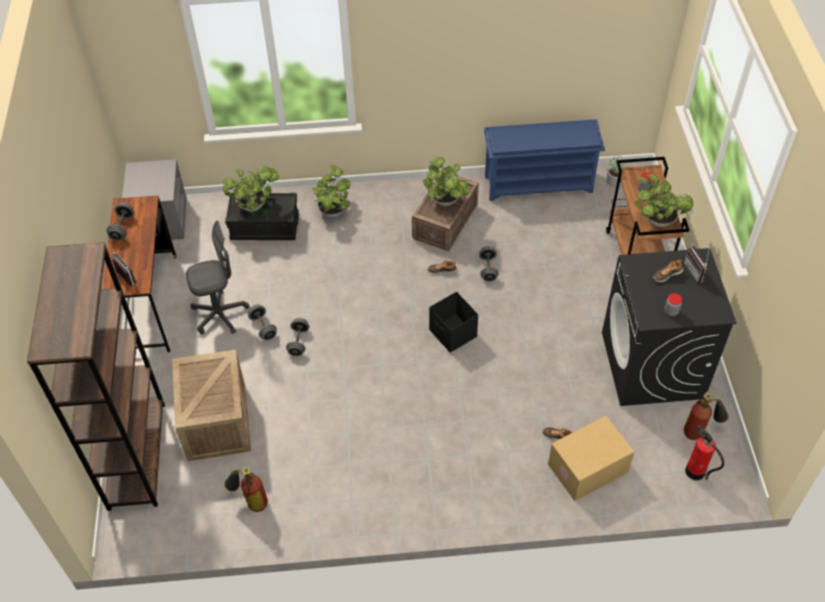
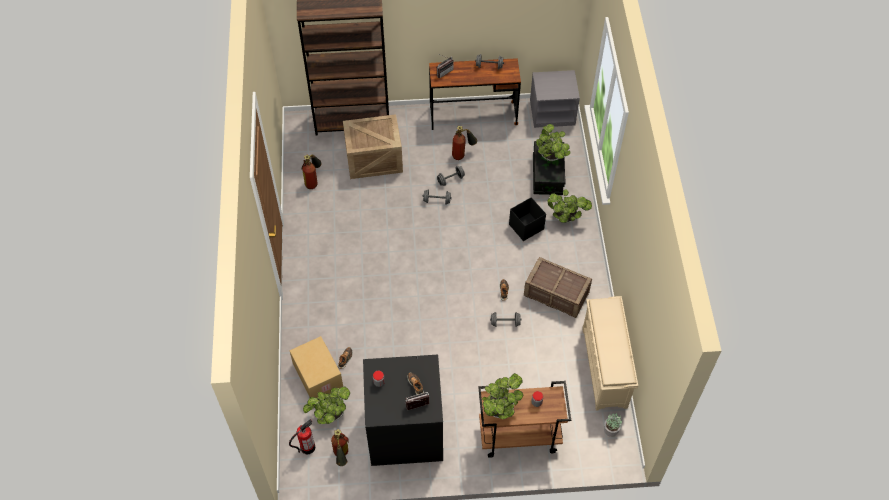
camera: 90 degrees right, 5 degrees up
(220, 314) = (463, 154): grey office chair -> fire extinguisher
(446, 202) = (555, 280): potted plant -> potted plant (330, 414)
(453, 334) = (441, 296): black storage box -> black storage box (525, 227)
(539, 183) = (605, 368): blue shoe rack -> beige shoe rack

